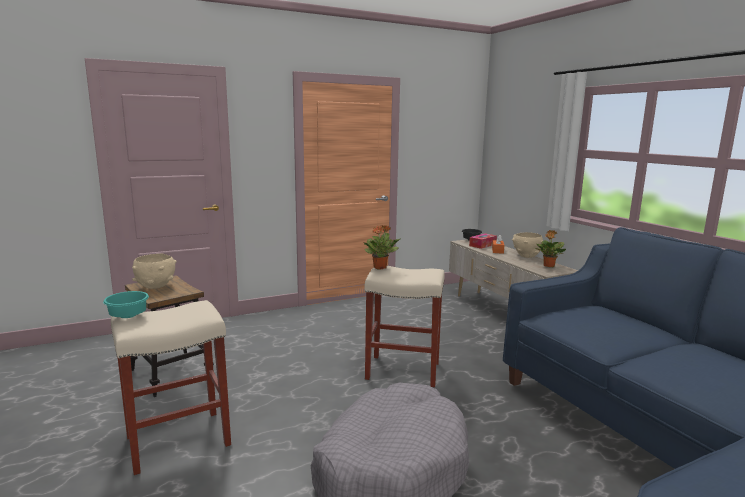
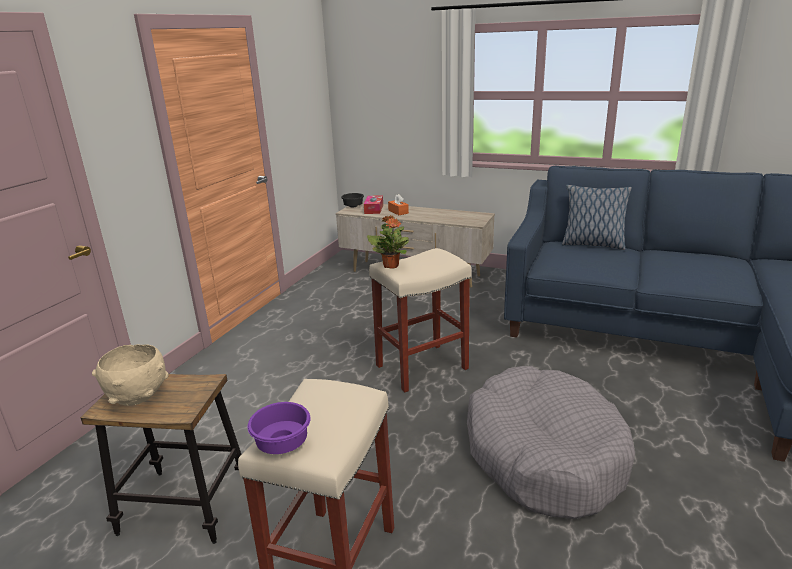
camera: 40 degrees left, 10 degrees up
(127, 316) = (282, 445): turquoise bowl -> purple bowl
(526, 256) = (431, 210): beige bowl -> none
(548, 266) = (465, 215): potted plant -> none
(630, 318) = (592, 245): none -> pillow

